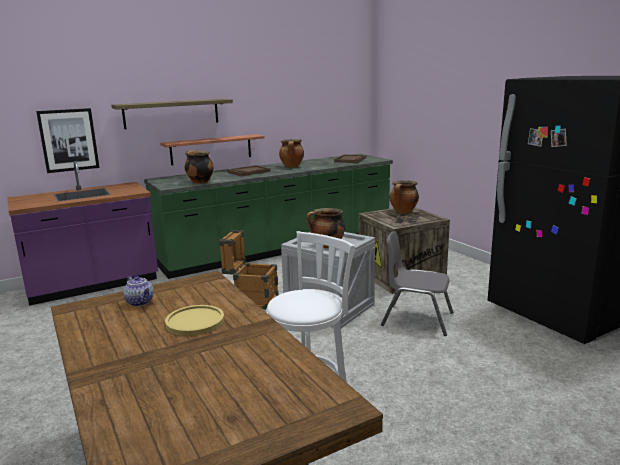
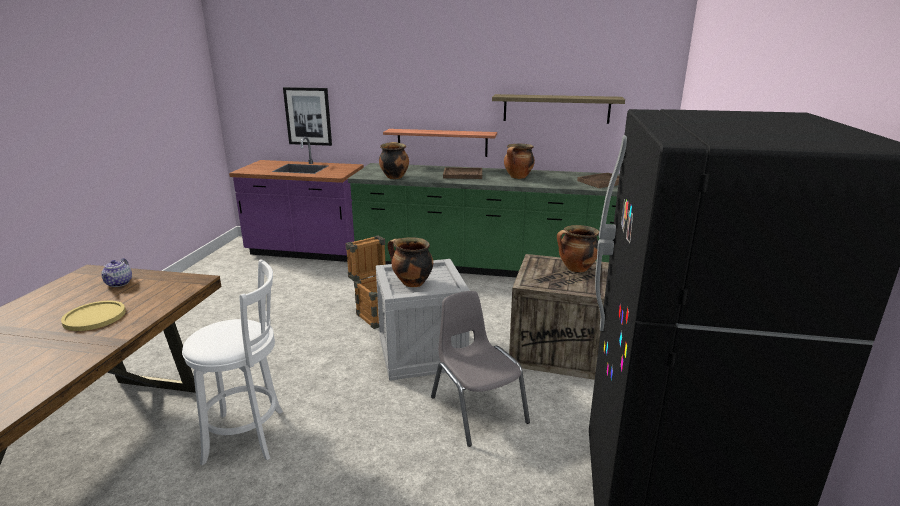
camera: 40 degrees right, 5 degrees up
(171, 113) = (402, 99): shelf -> shelf (556, 108)

